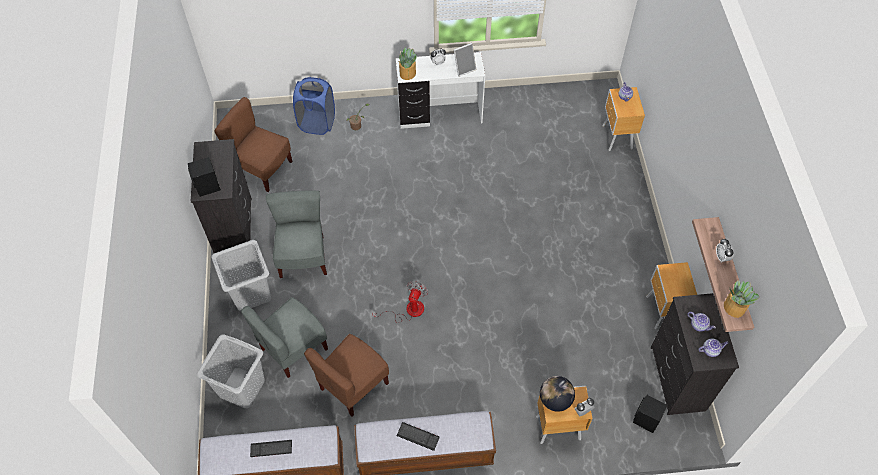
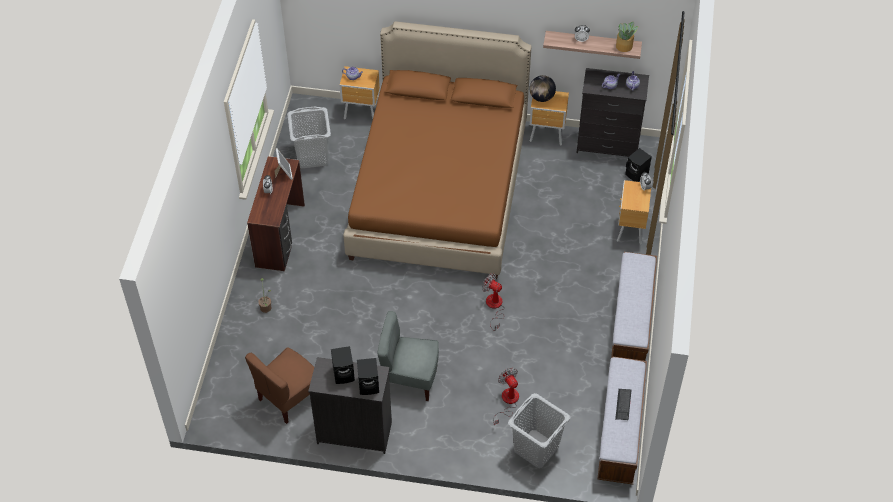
camera: 75 degrees left, 5 degrees down
(217, 164) = (344, 373): none -> black speaker
(250, 293) = (437, 428): grey laundry basket -> grey laundry basket (312, 156)
(293, 348) = (507, 401): grey chair -> fan
(317, 123) = (247, 340): blue laundry basket -> none
(353, 385) = (557, 362): brown chair -> none
(407, 74) = (272, 217): potted plant -> none
(418, 436) = (635, 301): keyboard -> none
(440, 115) = (281, 236): white desk -> brown desk
(544, 227) = (439, 189): none -> brown bed
(555, 400) = (631, 201): globe -> globe (541, 97)

